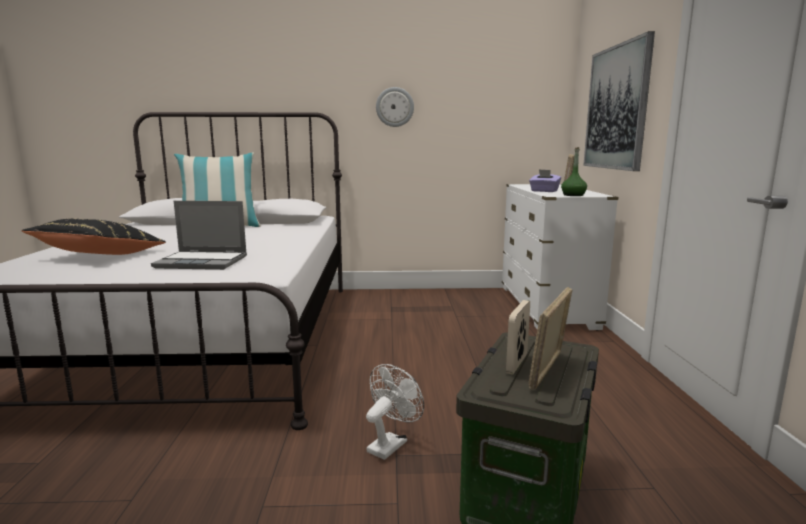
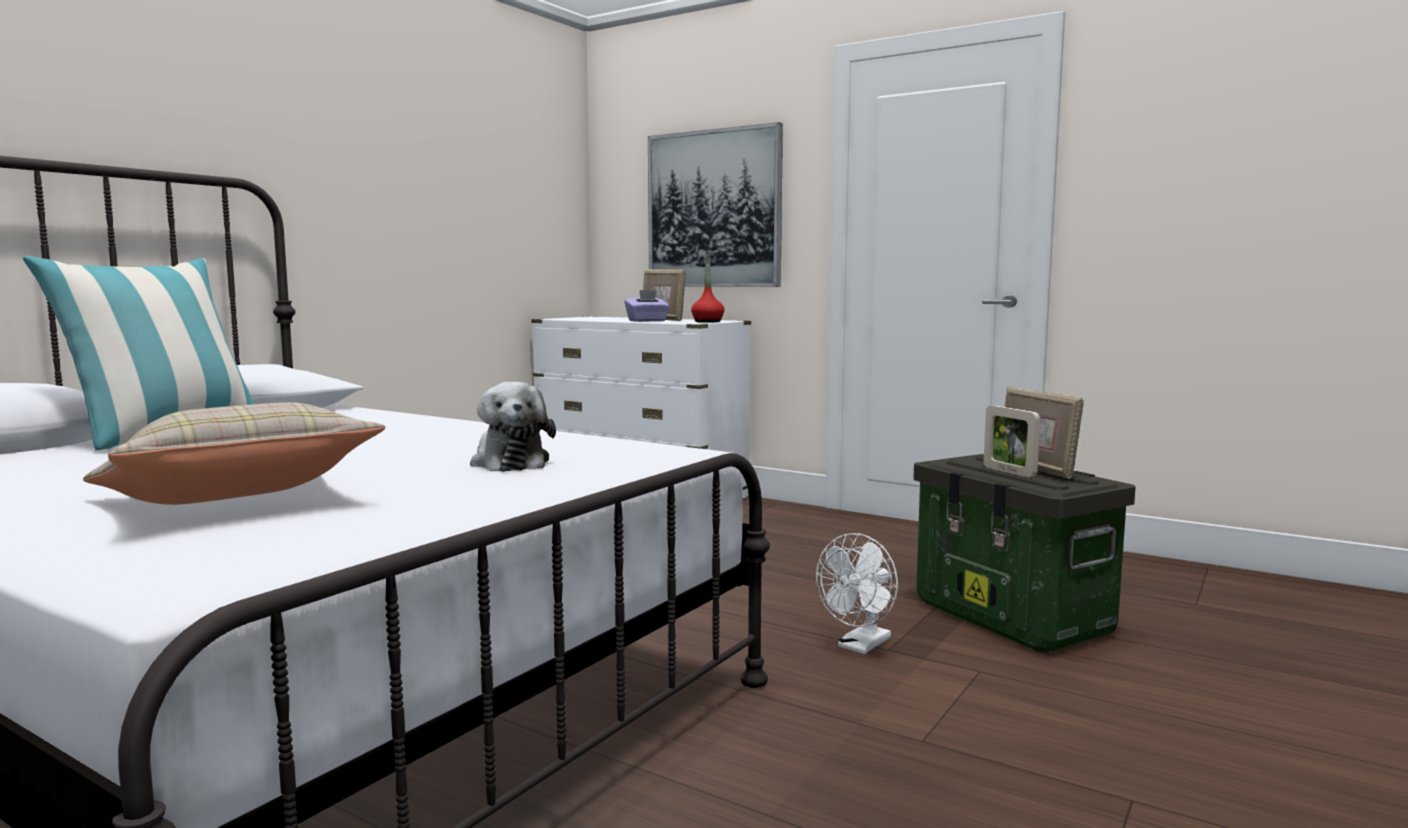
camera: 55 degrees left, 5 degrees down
(100, 255) = (236, 502): black pillow -> beige pillow
(203, 262) = (510, 462): laptop -> plush toy
(390, 443) = (860, 646): white fan -> white fan turned 120 degrees counterclockwise
(394, 107) = (369, 181): wall clock -> none
(573, 195) = (707, 322): green bottle -> red bottle

